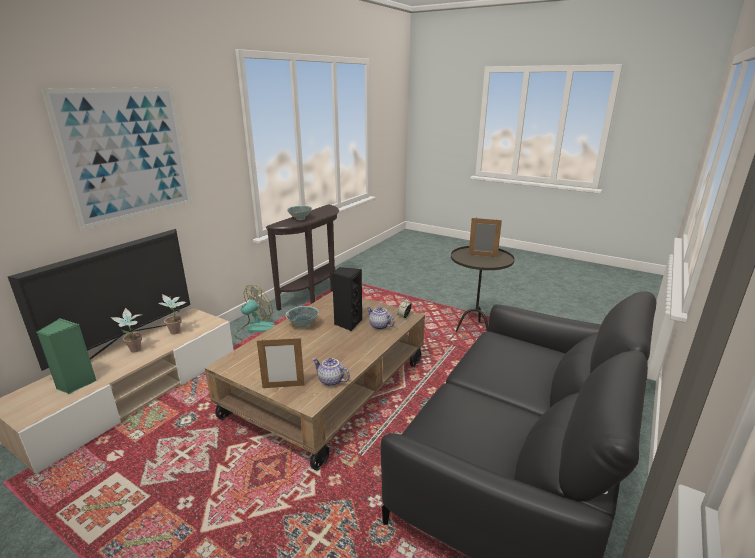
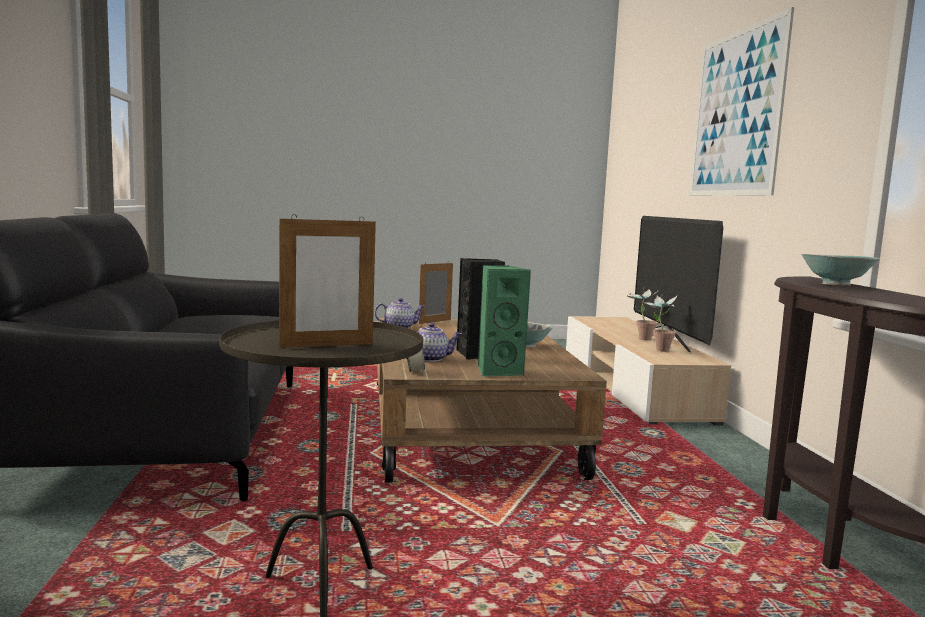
camera: 140 degrees right, 15 degrees down
(75, 384) = (612, 326): green speaker -> green speaker (498, 371)
(255, 330) = (709, 452): fan -> none

